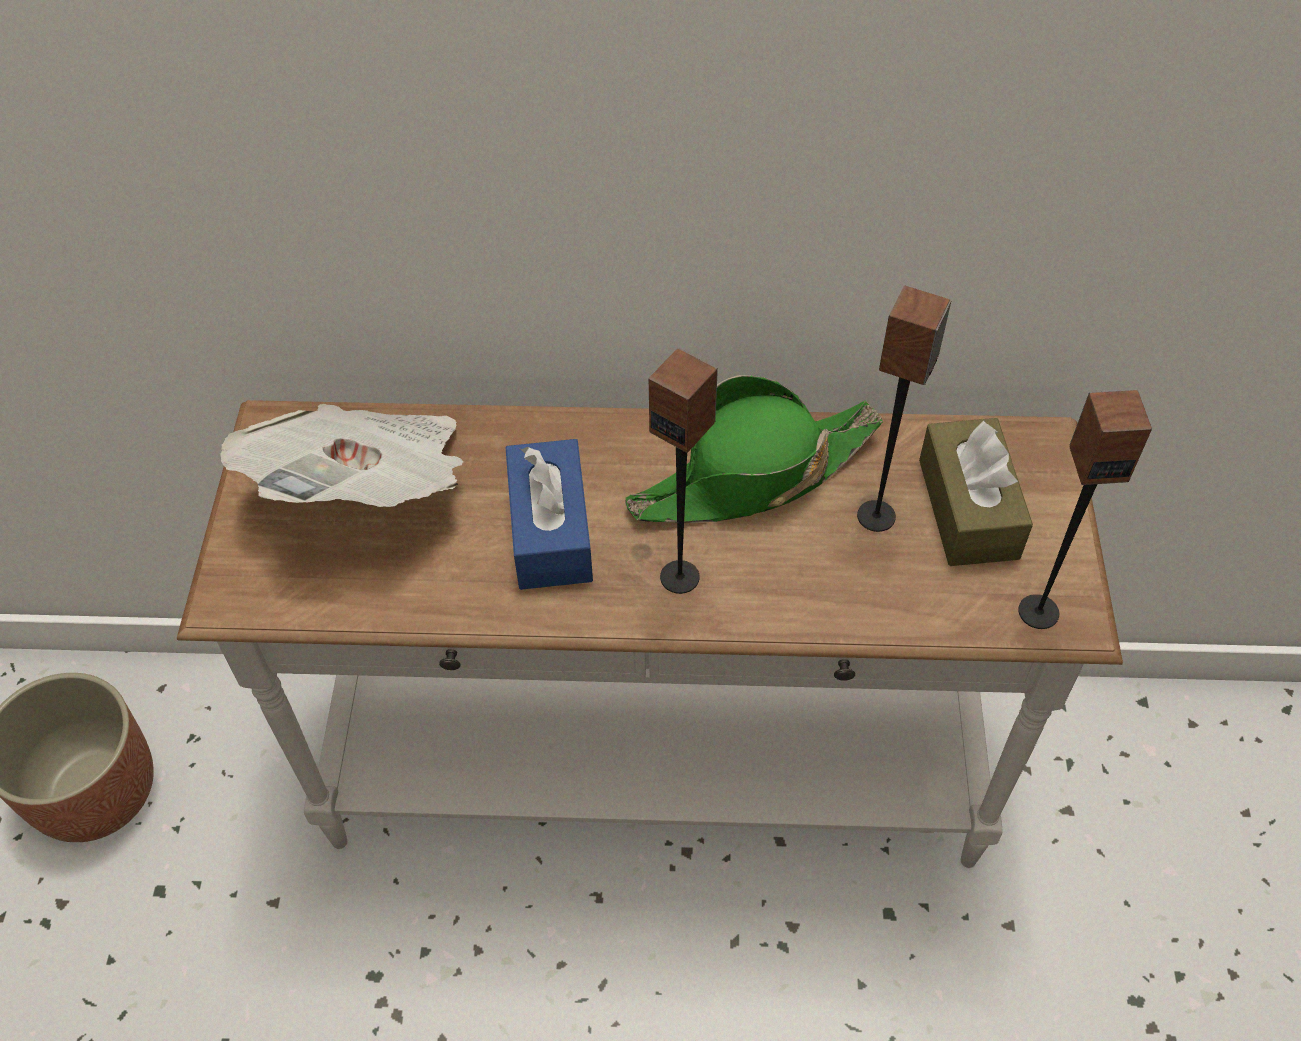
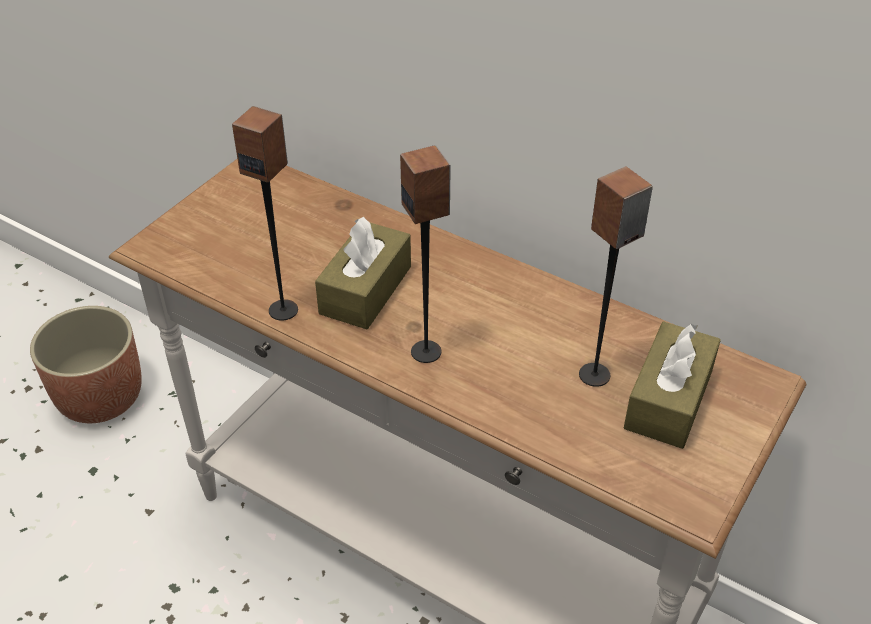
camera: 30 degrees right, 10 degrees down
(367, 489) = (275, 222): newspaper -> none
(550, 530) = (365, 290): blue tissue box -> brown tissue box
(753, 475) = (526, 314): green hat -> none
(1038, 611) = (670, 488): speaker -> speaker (283, 310)

